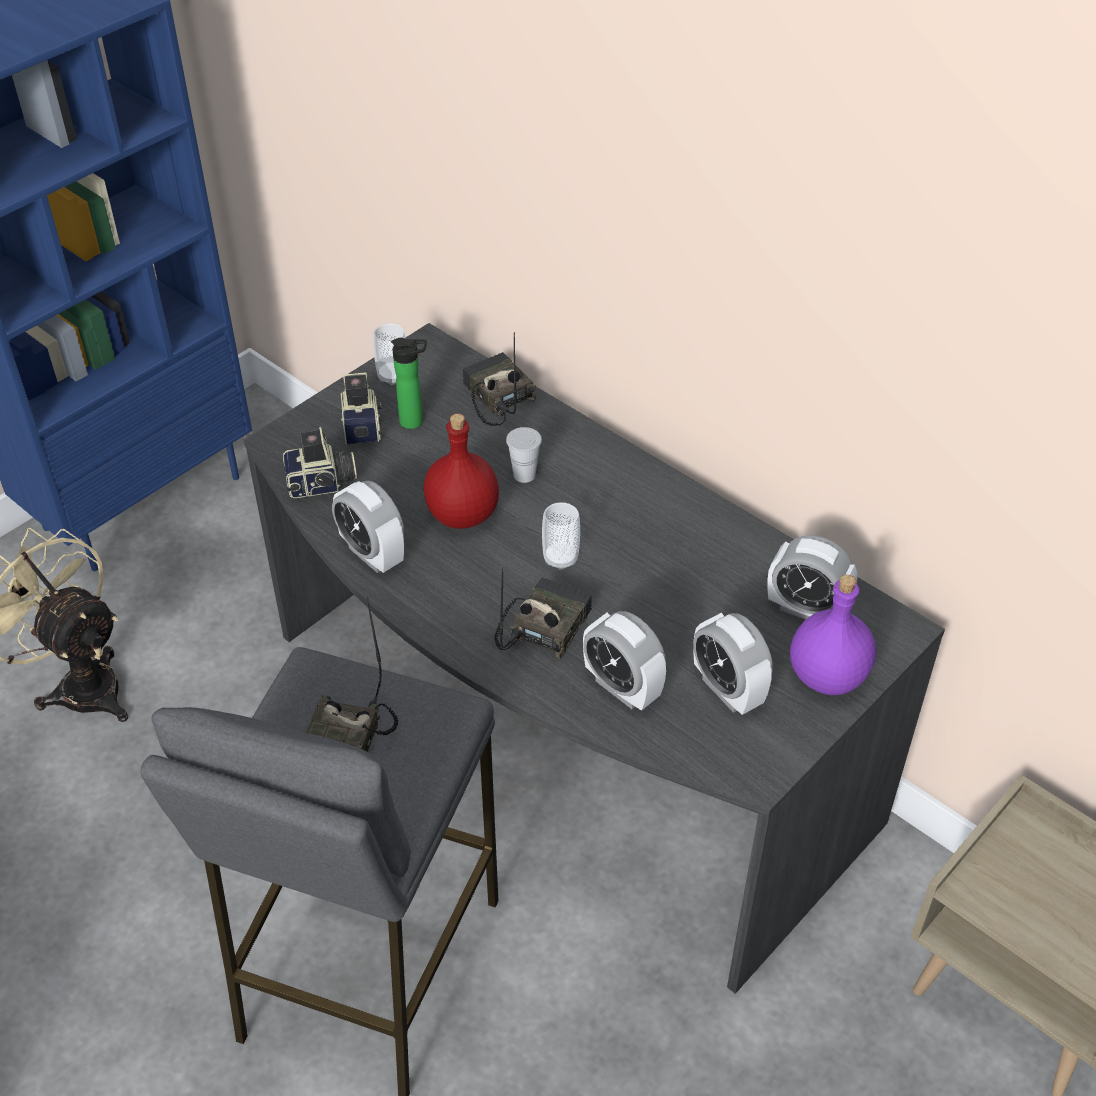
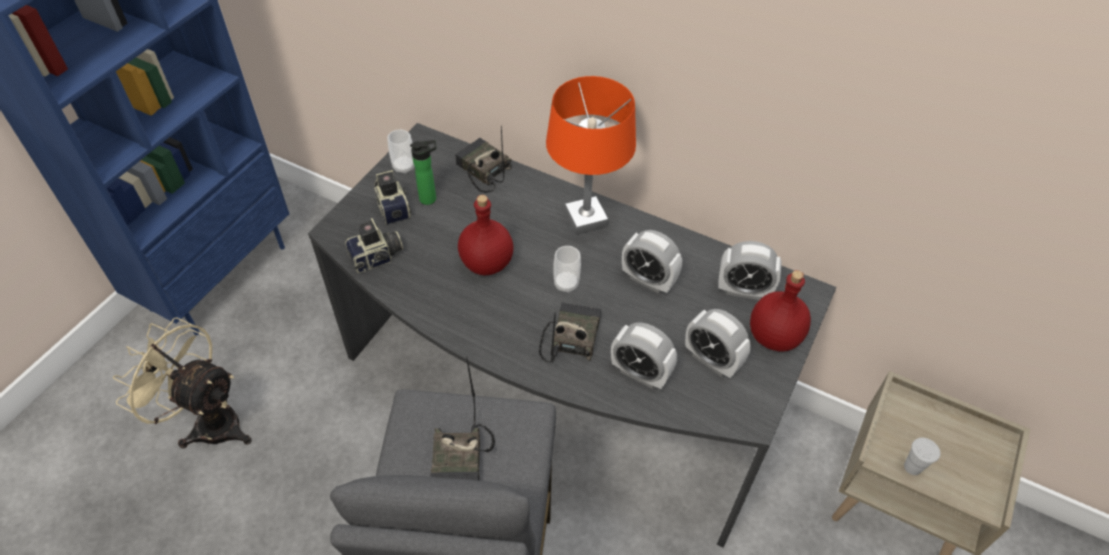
camera: 15 degrees left, 5 degrees up
(372, 554) = (431, 306): alarm clock -> alarm clock (648, 280)
(524, 475) = (520, 225): white cup -> white cup (912, 467)
(617, 481) = (586, 219): none -> orange table lamp
(826, 677) = (773, 337): purple bottle -> red bottle

